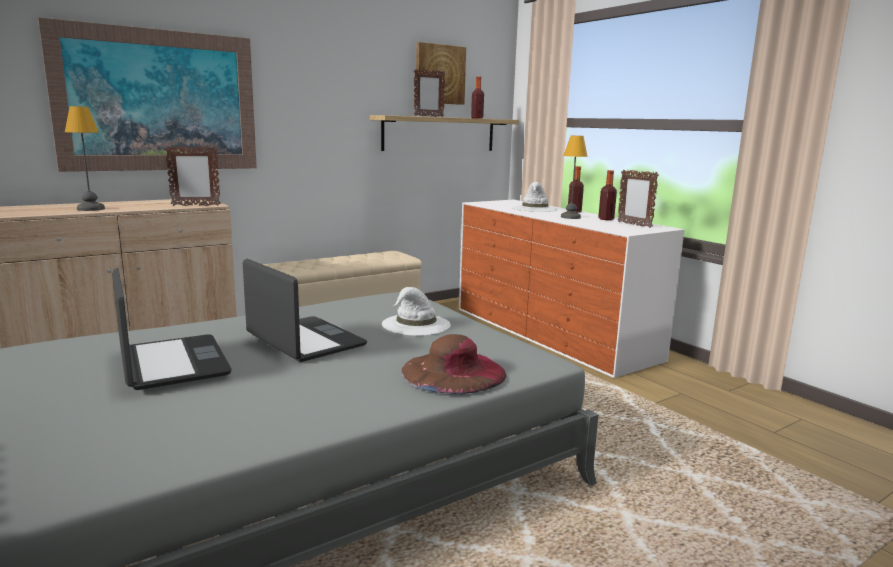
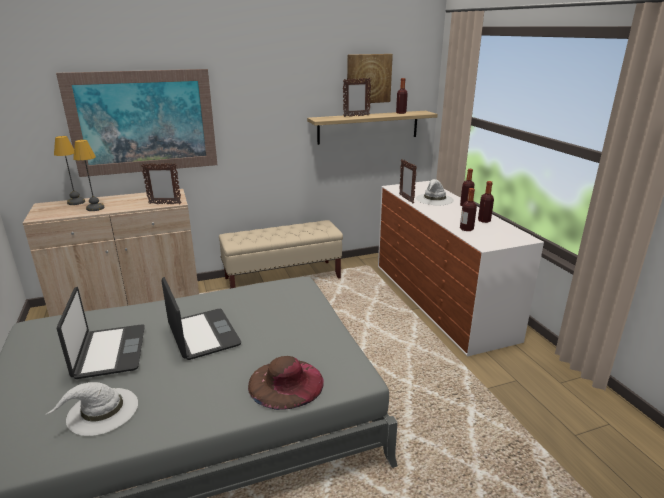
camera: 15 degrees right, 10 degrees up
(416, 324) = (290, 321): white hat -> white hat (102, 411)
(570, 217) = (454, 216): table lamp -> table lamp (75, 202)
(593, 224) = (466, 229): none -> bottle
(634, 225) = (502, 232): picture frame -> picture frame (406, 199)

